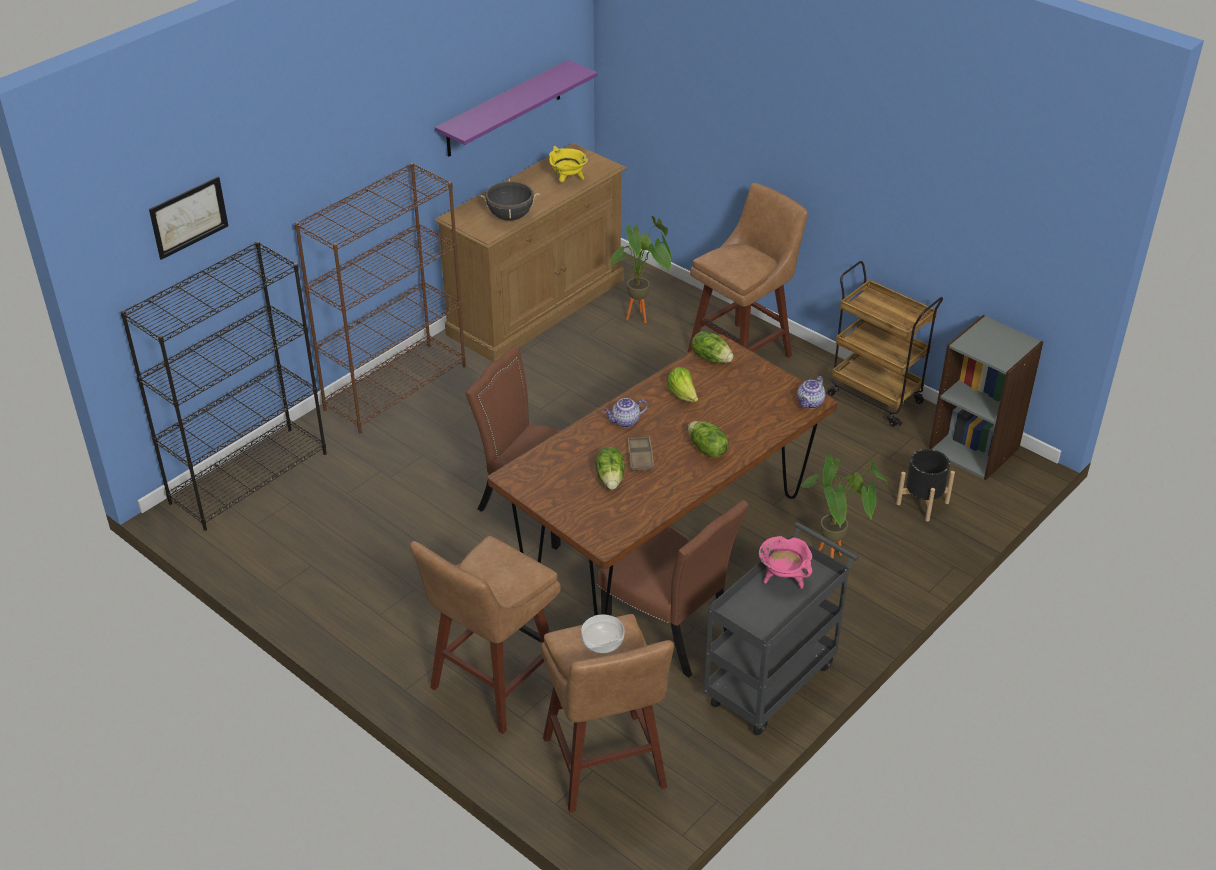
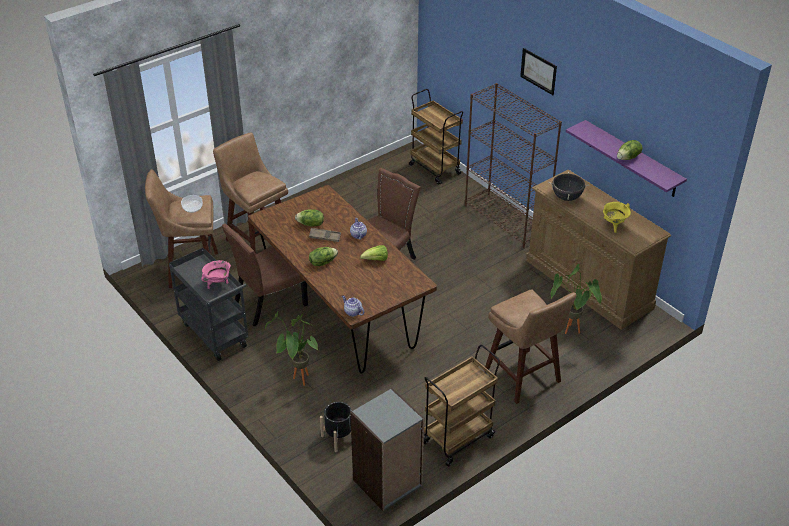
camera: 100 degrees right, 0 degrees up
(188, 217) = (460, 29): picture -> picture (538, 71)
(249, 477) = (435, 169): black bookcase -> brown cart
(711, 358) = (411, 277): lettuce -> lettuce (628, 158)

